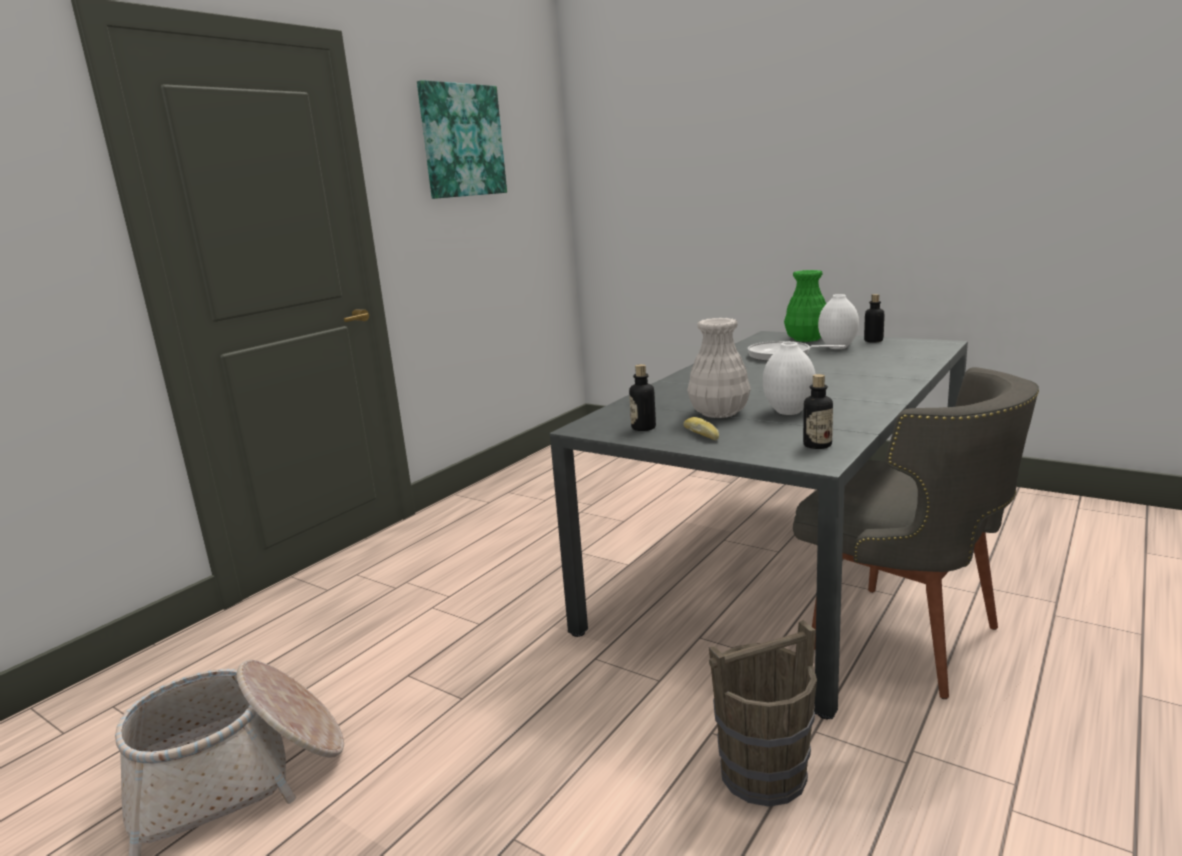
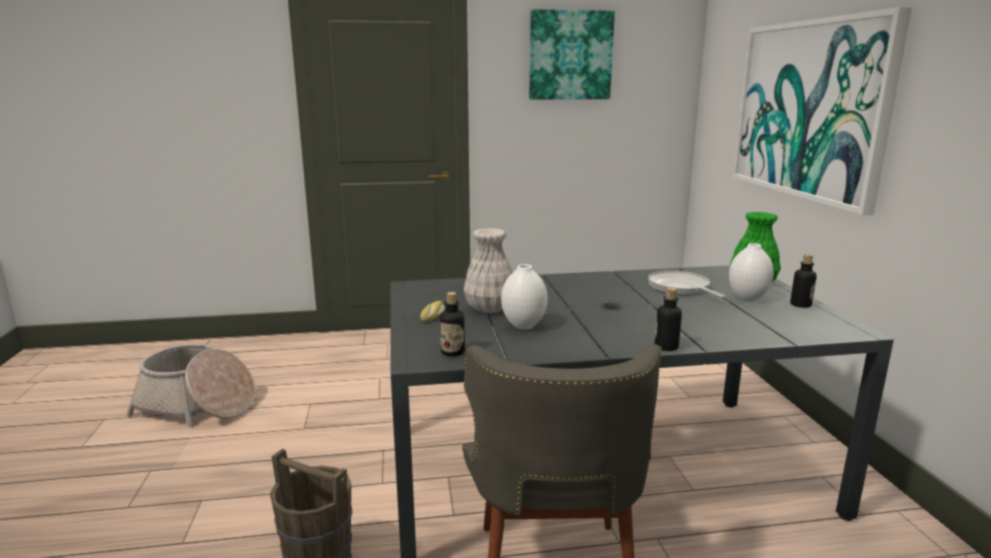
camera: 45 degrees right, 0 degrees up
(643, 428) = (428, 298): bottle -> bottle (666, 347)
(755, 178) = (808, 110): none -> picture

